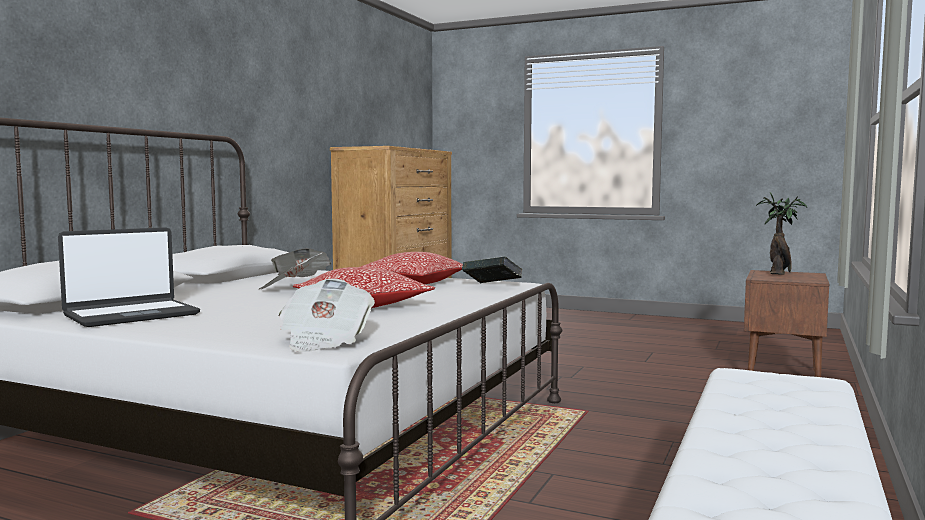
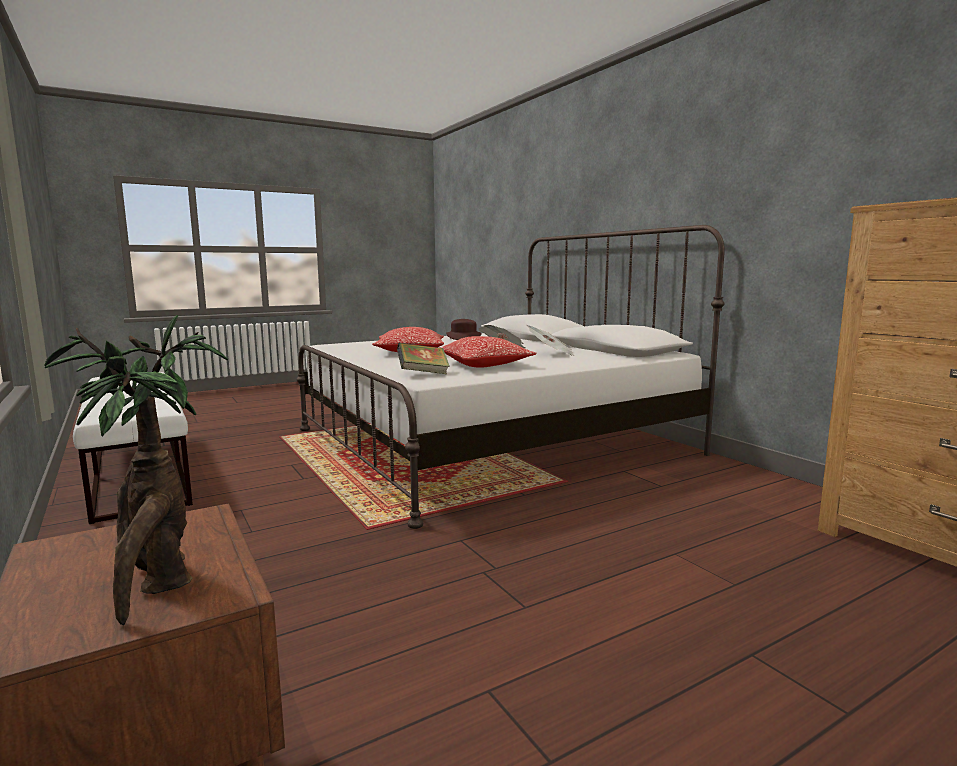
camera: 125 degrees right, 5 degrees up
(131, 315) = (463, 337): laptop -> brown hat
(324, 341) = (342, 344): newspaper -> none

